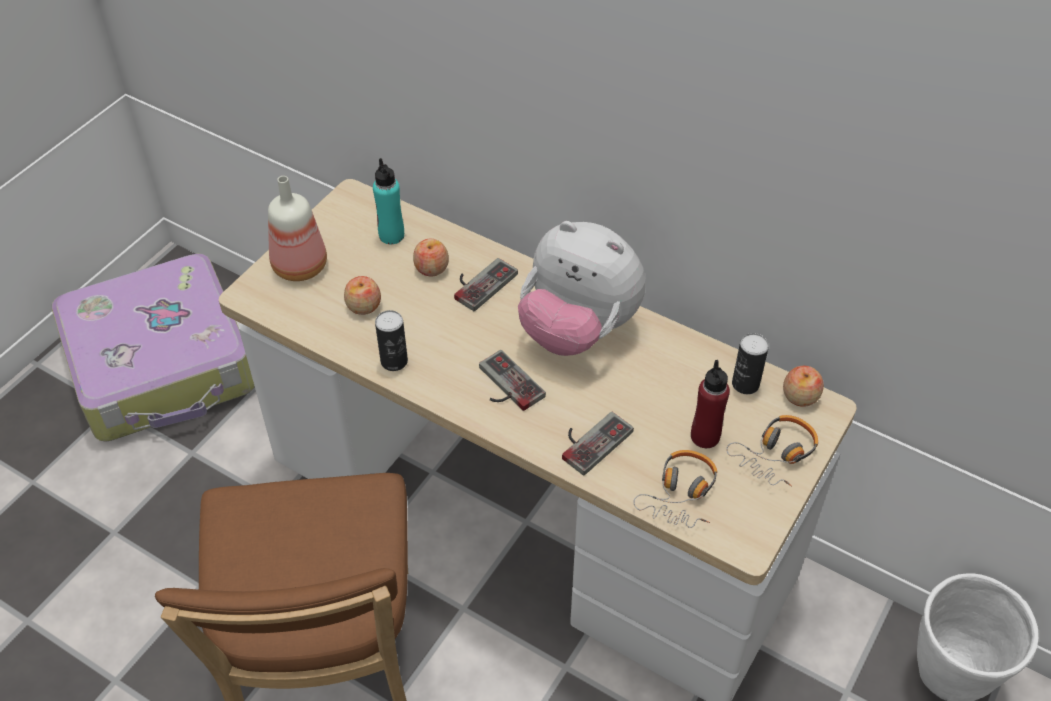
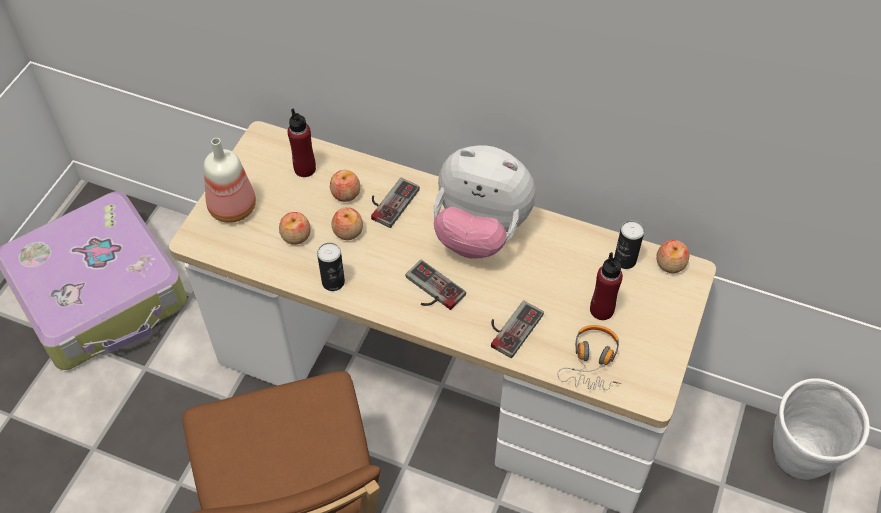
camera: 10 degrees left, 5 degrees up
(391, 235) = (305, 169): turquoise bottle -> red bottle
(424, 309) = (348, 231): none -> apple
(776, 455) = (661, 317): headphones -> none

